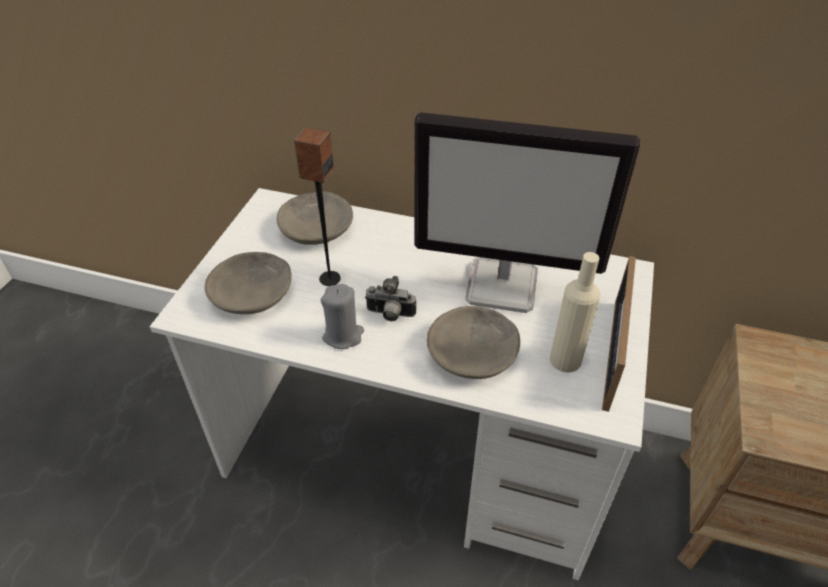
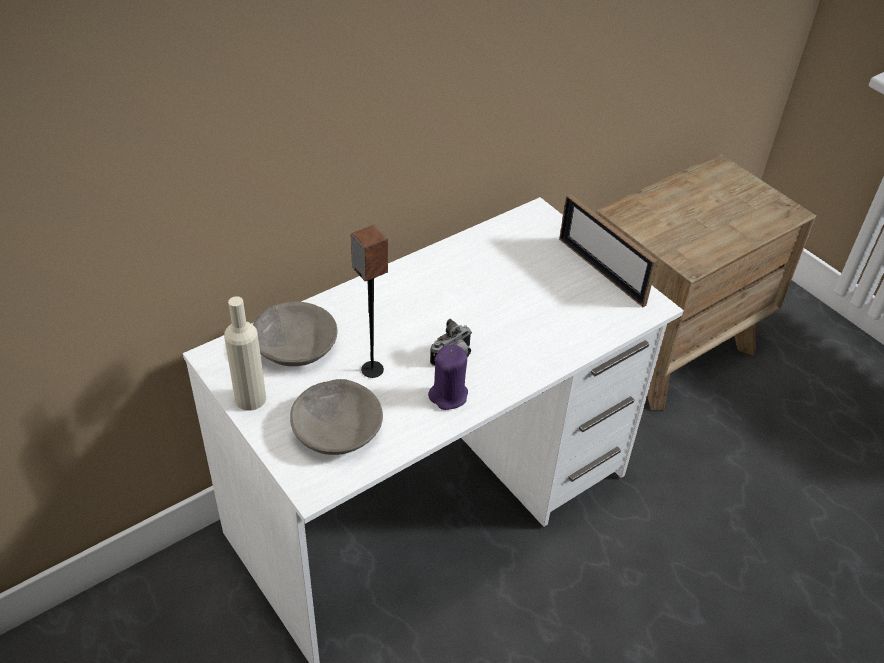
camera: 55 degrees left, 0 degrees up
(343, 335) = (448, 395): grey candle -> purple candle
(473, 352) = (536, 335): grey bowl -> none
(503, 286) = (486, 280): monitor -> none
(565, 360) = (586, 296): beige bottle -> beige bottle (250, 399)

